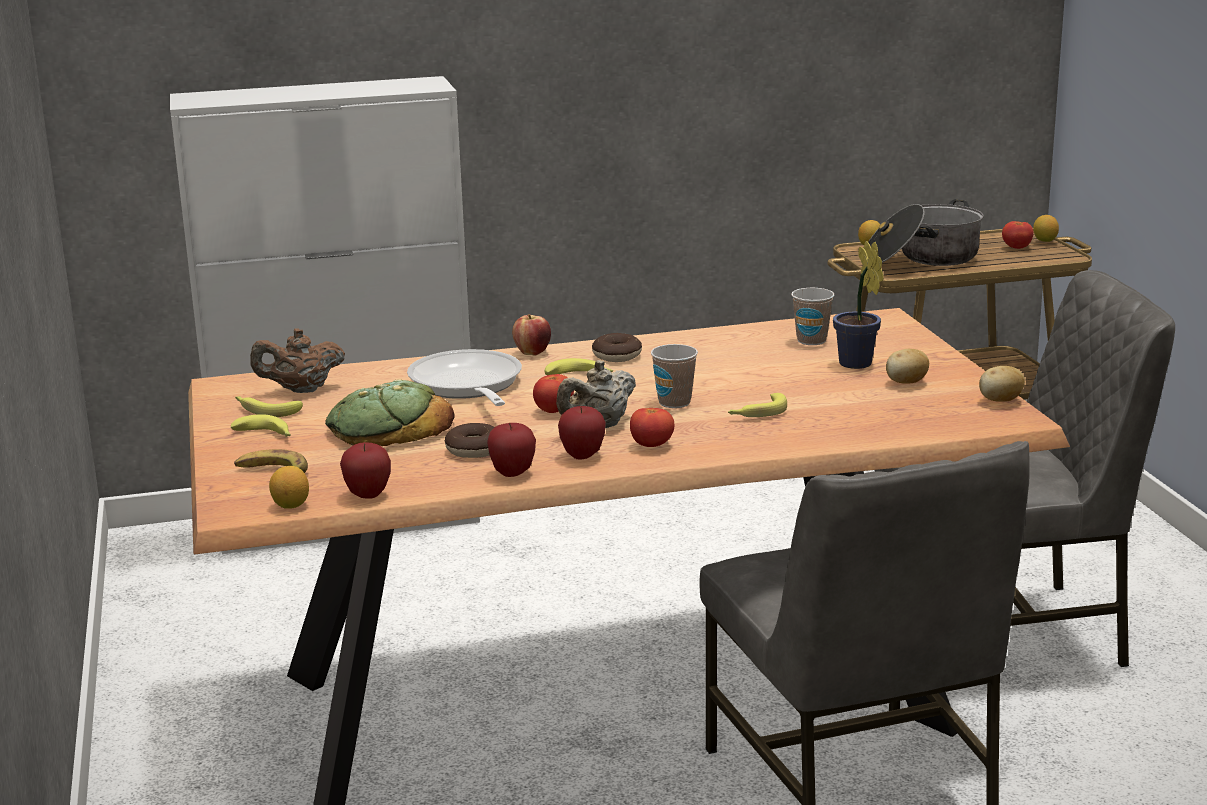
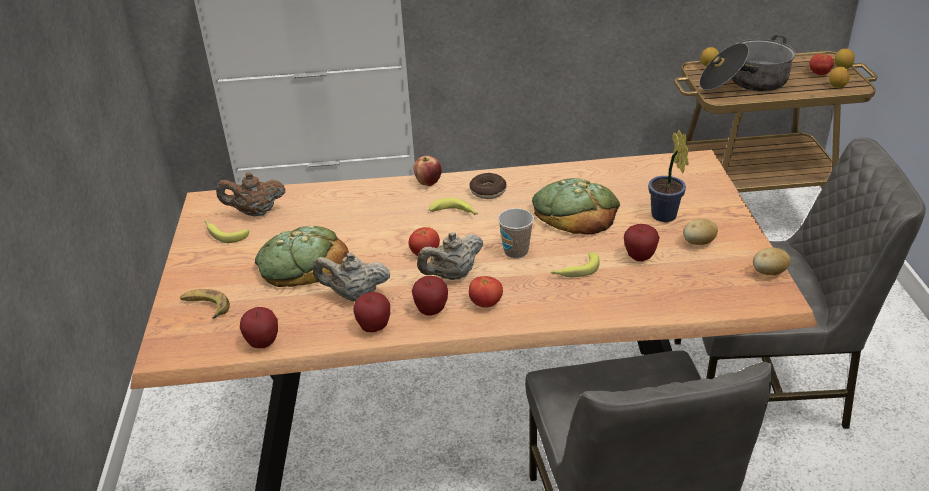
camera: 10 degrees right, 15 degrees up
(266, 435) = (215, 263): banana -> none
(291, 505) = (205, 350): lemon -> lemon (837, 86)
(467, 386) = (371, 218): frying pan -> none
(474, 450) = (354, 295): donut -> beige teapot
(740, 366) = (575, 211): none -> bread
(811, 340) = (636, 184): cup -> none
(835, 398) = (639, 257): none -> apple

